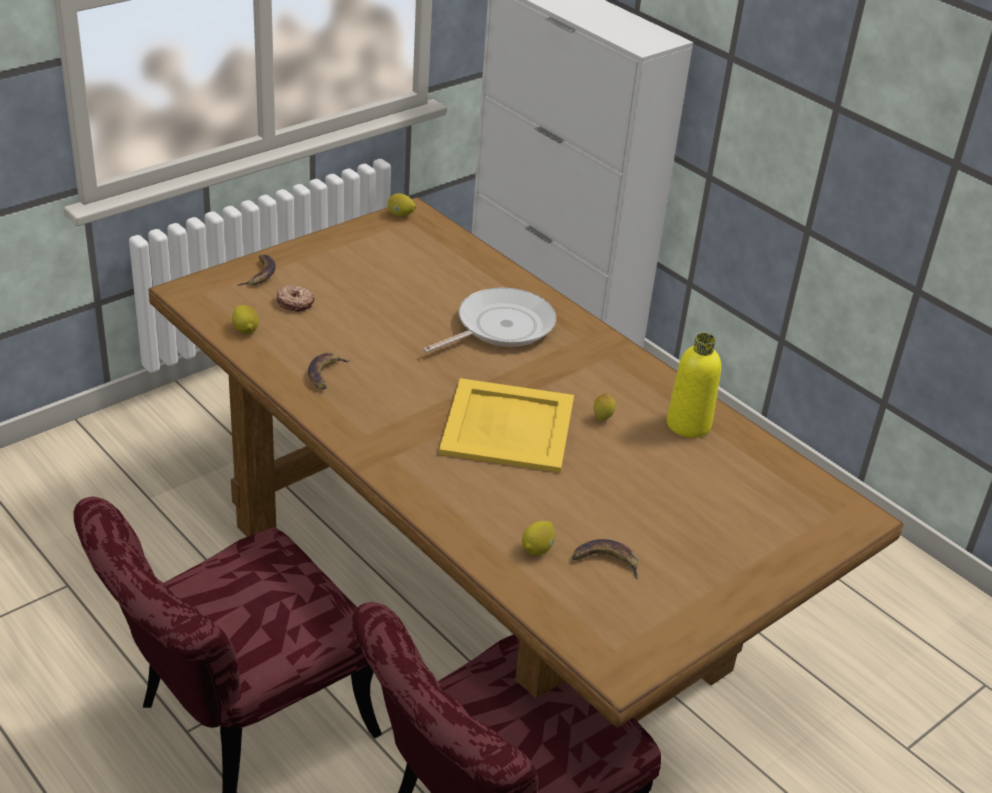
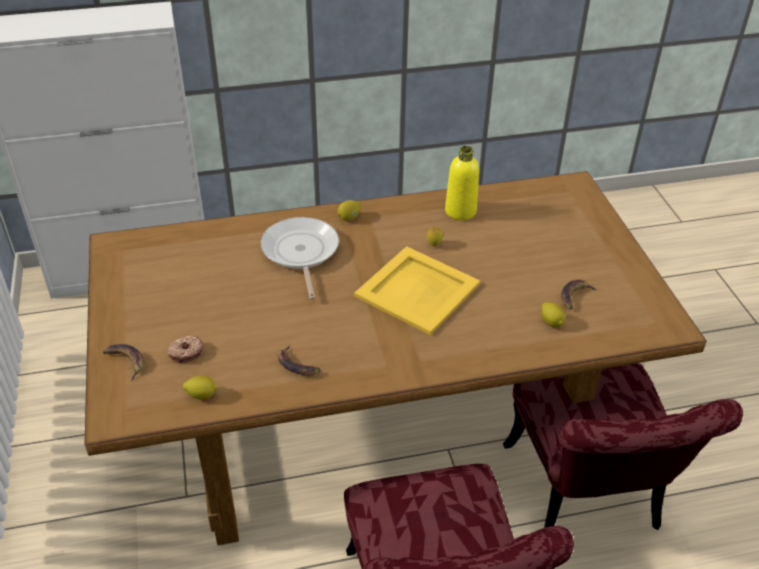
camera: 60 degrees left, 5 degrees up
(400, 215) = (109, 252): lemon -> lemon (349, 218)

